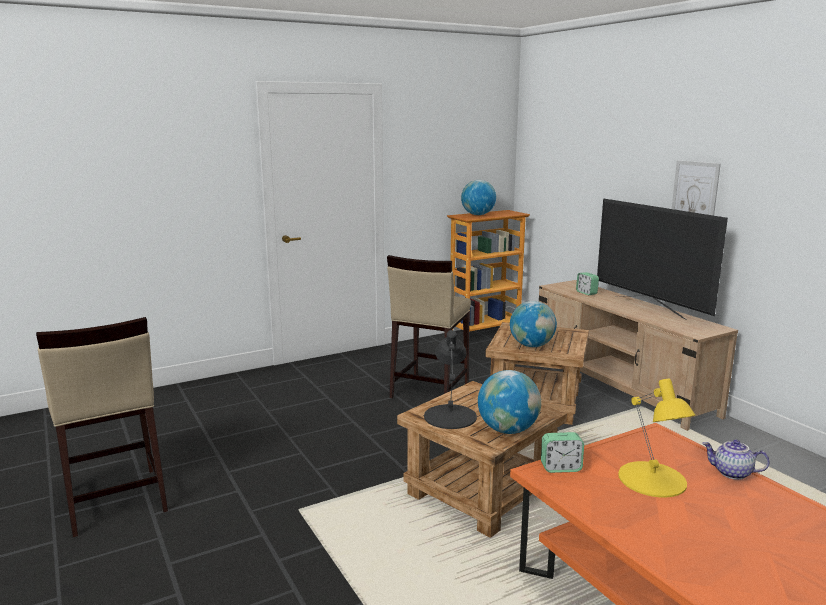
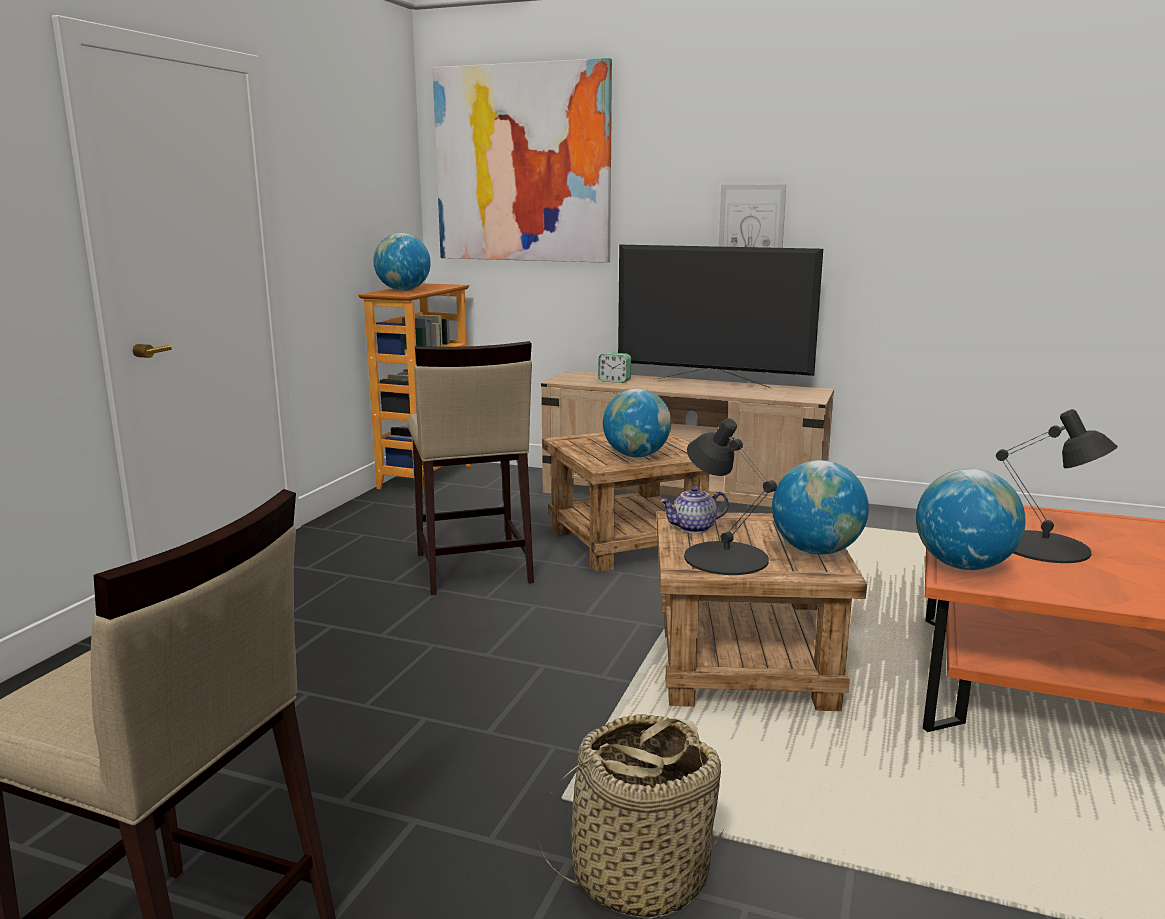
camera: 40 degrees left, 0 degrees up
(278, 554) = (639, 875): none -> basket
(561, 468) = (963, 566): alarm clock -> globe
(565, 137) = (522, 164): none -> picture
(652, 480) = (1045, 547): yellow table lamp -> black table lamp
(732, 473) = (1078, 519): teapot -> teapot (693, 528)

